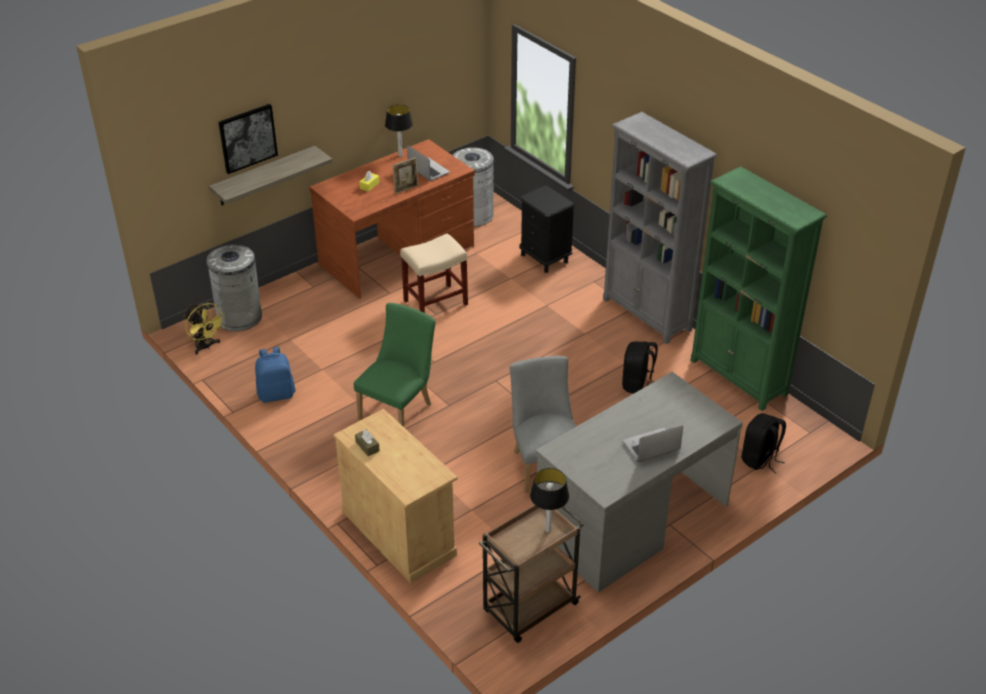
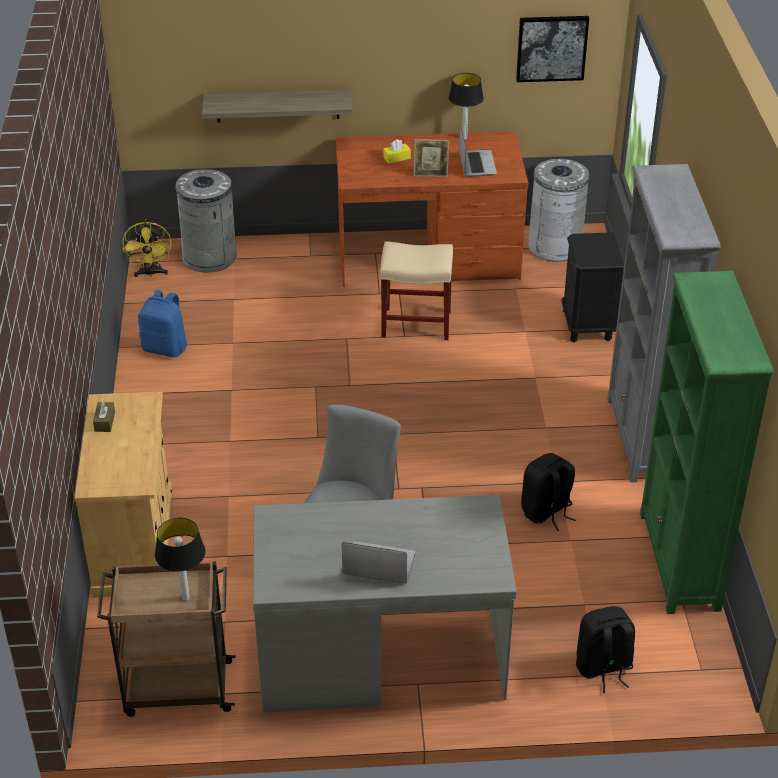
camera: 35 degrees right, 0 degrees up
(247, 138) = (259, 53): picture -> picture (551, 48)
(399, 409) = (264, 418): green chair -> none

